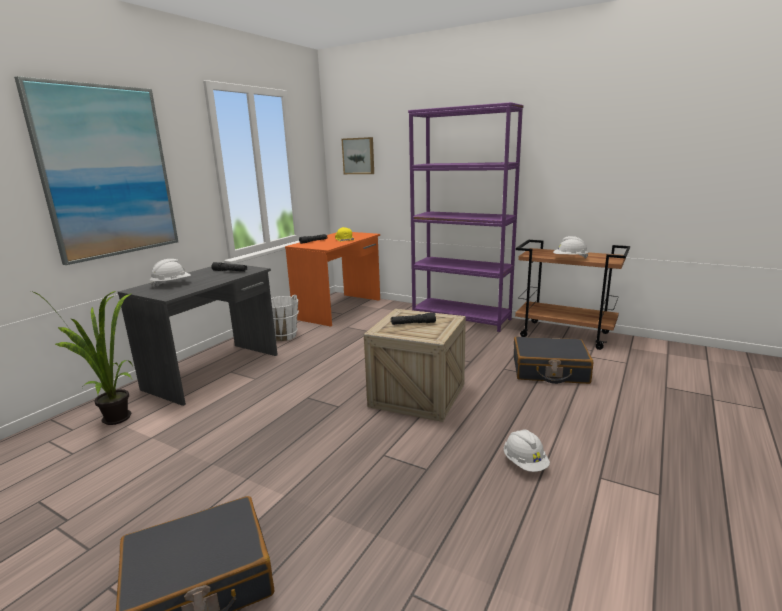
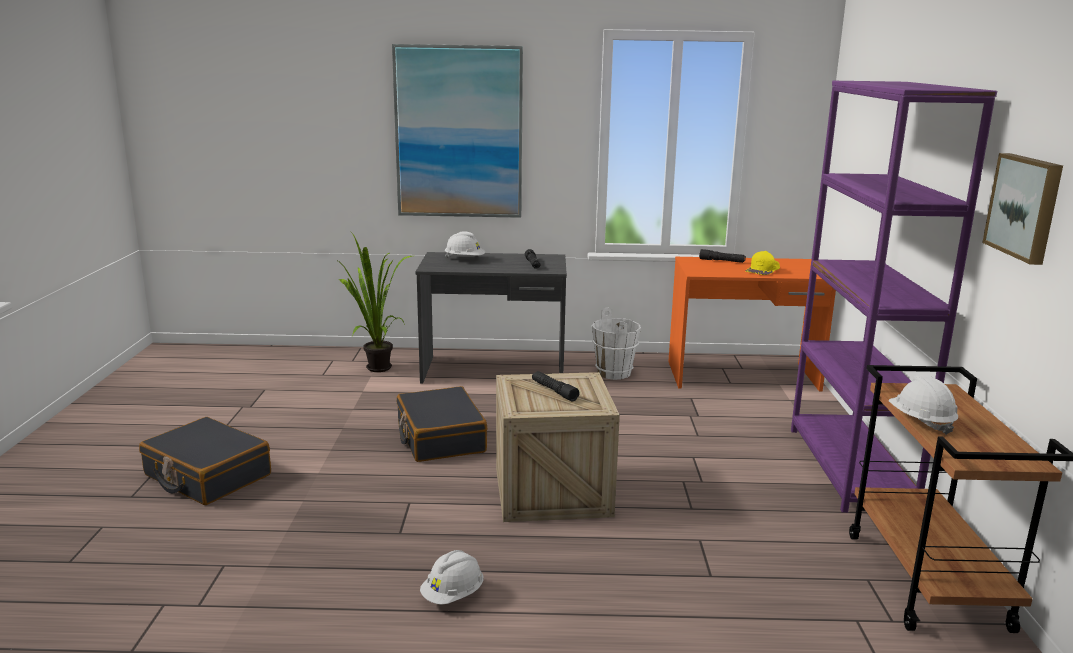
camera: 60 degrees right, 0 degrees up
(359, 156) = (850, 141): picture -> picture (1025, 207)
(549, 370) = (741, 582): black suitcase -> black suitcase (440, 437)

